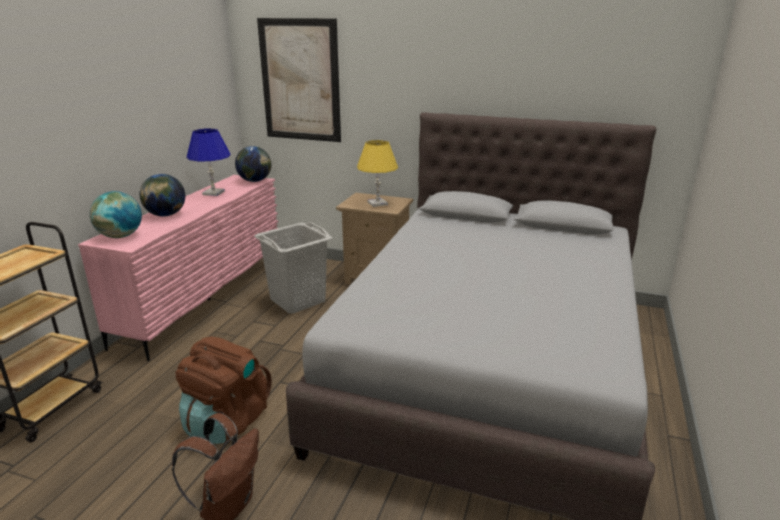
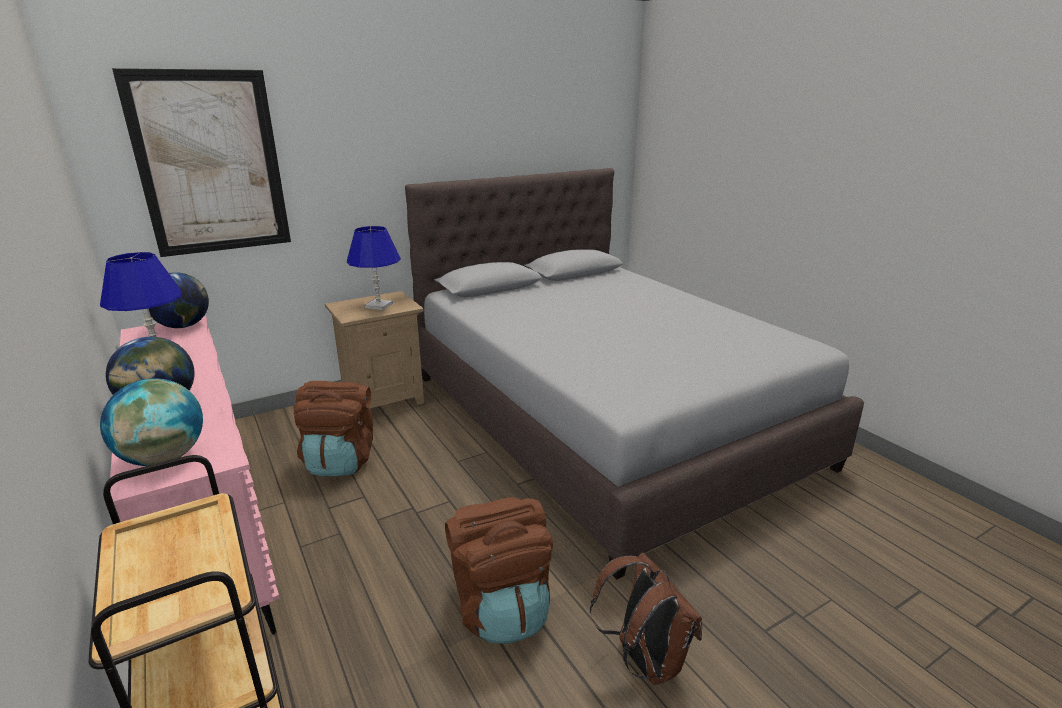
camera: 50 degrees left, 0 degrees up
(298, 300) = (341, 460): grey laundry basket -> brown backpack
(377, 203) = (378, 305): yellow table lamp -> blue table lamp

